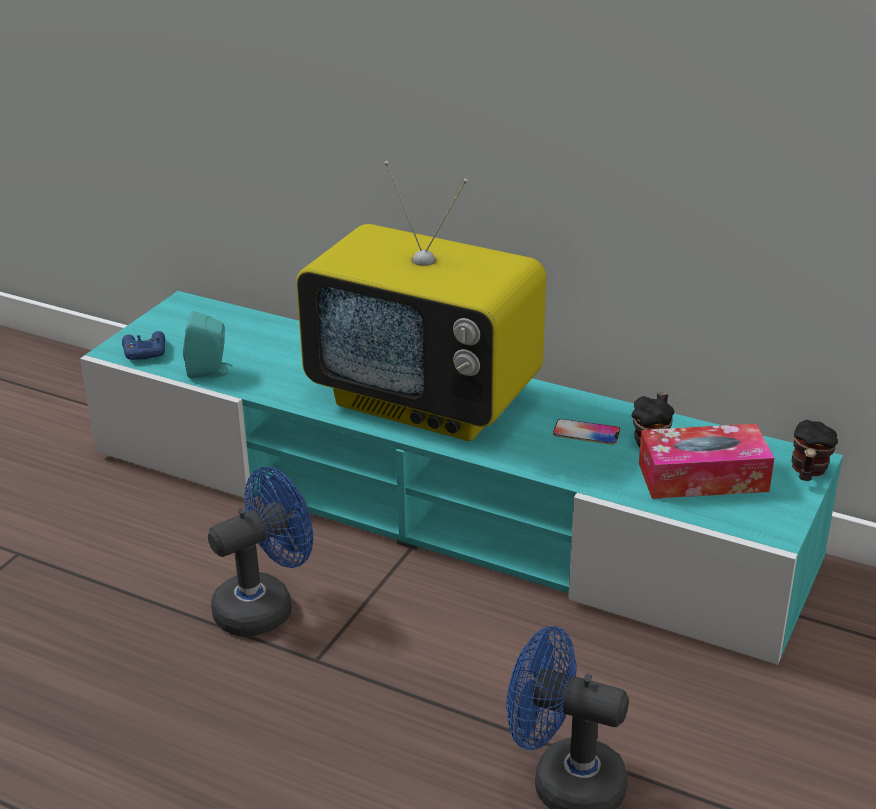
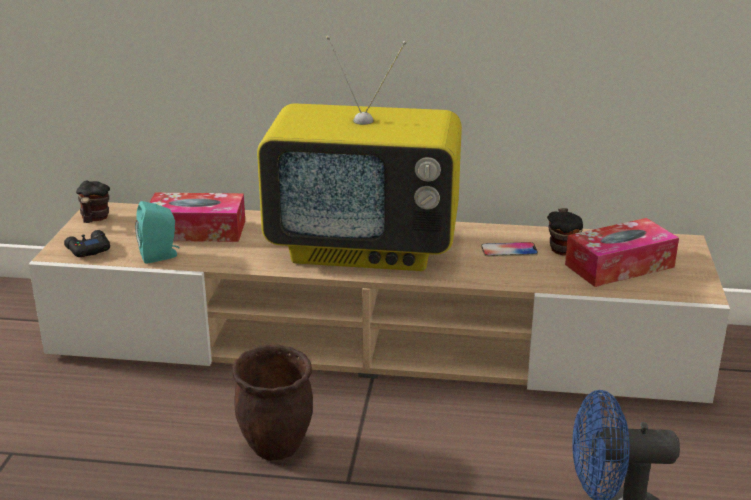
camera: 20 degrees left, 5 degrees down
(144, 351) = (88, 249): blue game controller -> black game controller
(264, 605) = (274, 448): blue fan -> brown planter
(265, 347) = (197, 230): none -> tissue box
(441, 507) = (377, 343): turquoise tv stand -> beige tv stand
(808, 472) = (690, 250): mug -> mug (94, 220)

